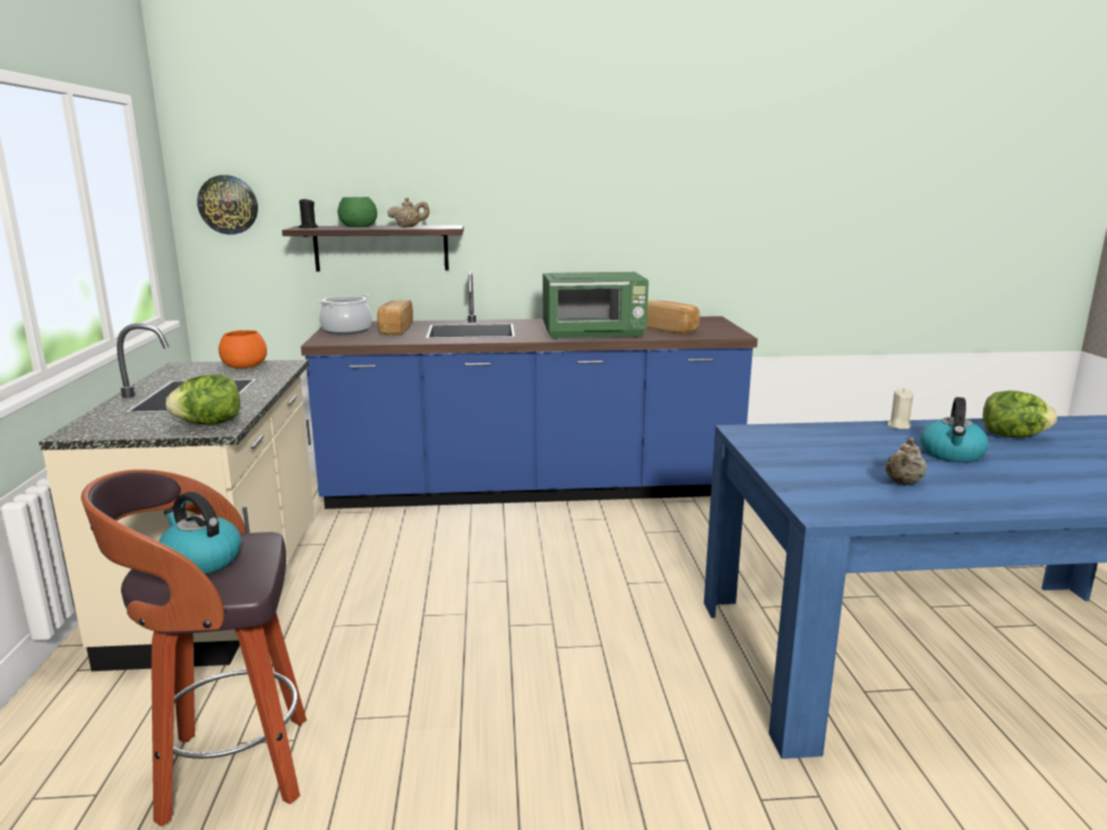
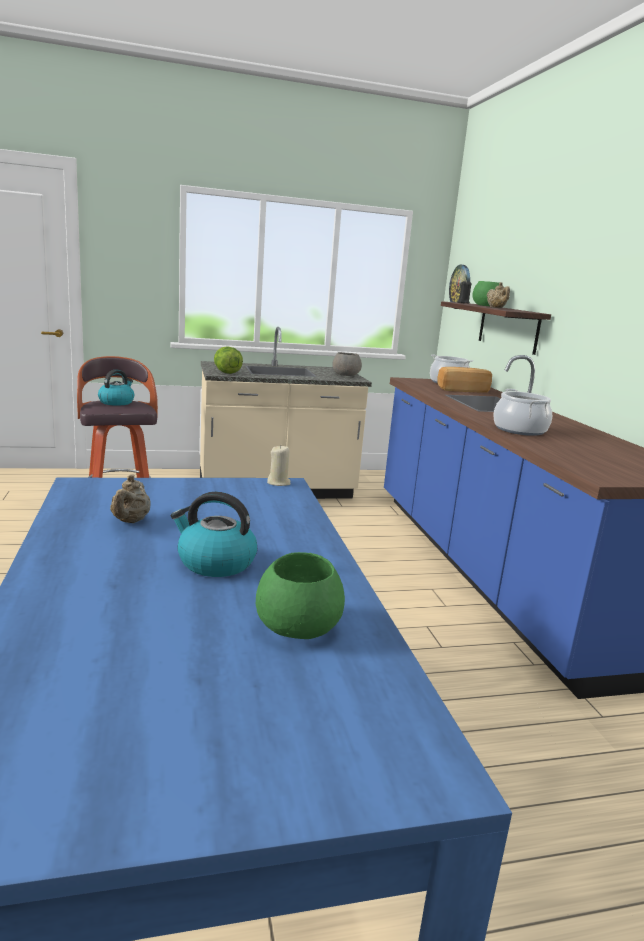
camera: 80 degrees right, 0 degrees up
(244, 366) = (345, 375): orange bowl -> grey bowl
(594, 334) = (520, 430): green microwave -> cooking pot
(669, 329) = (592, 455): bread -> none
(898, 426) = (326, 555): beige candle -> beige candle (278, 483)
(903, 483) = (130, 521): beige teapot -> beige teapot turned 120 degrees counterclockwise
(1012, 436) = (298, 625): lettuce -> green bowl

